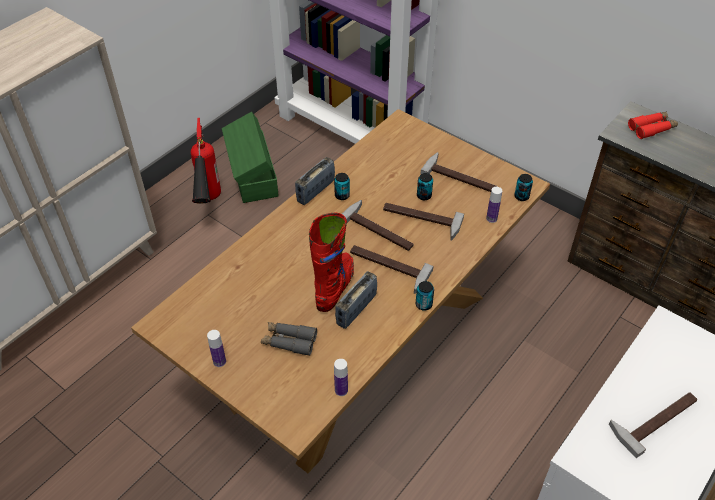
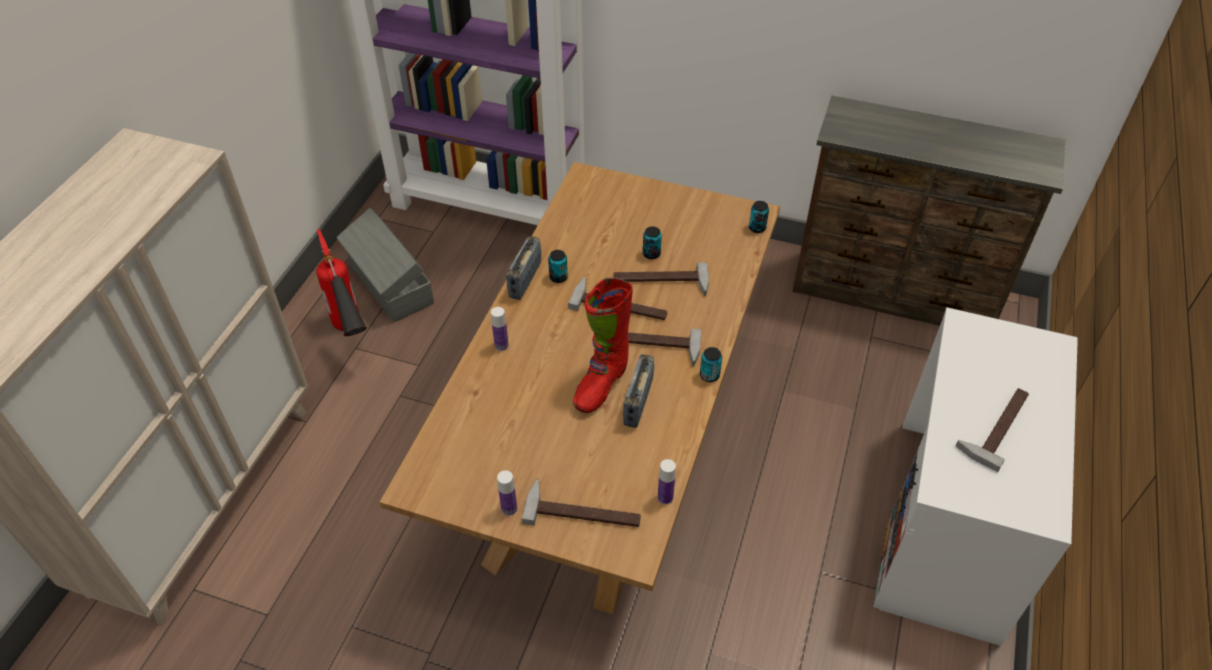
camera: 20 degrees left, 0 degrees up
(252, 175) = (390, 286): green storage box -> grey storage box
(289, 341) = (579, 461): grey binoculars -> none
(335, 287) = (601, 384): red boot -> red boot turned 150 degrees counterclockwise
(461, 176) = (682, 222): hammer -> hammer (583, 510)
(491, 218) = (737, 260): bottle -> bottle (501, 345)
(651, 128) = (867, 120): red binoculars -> none

